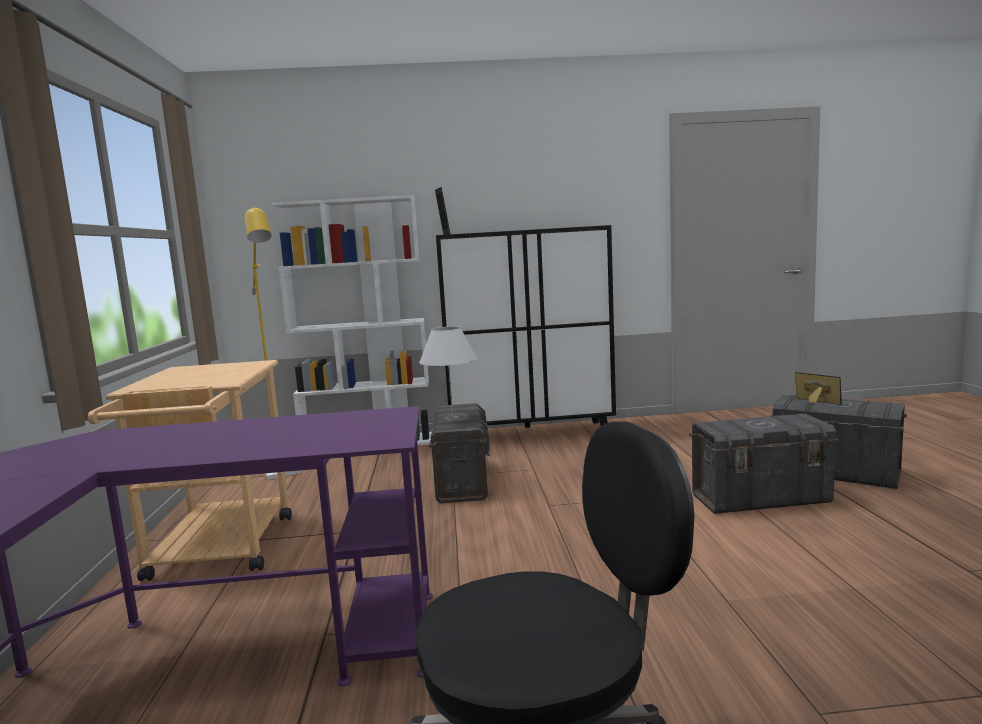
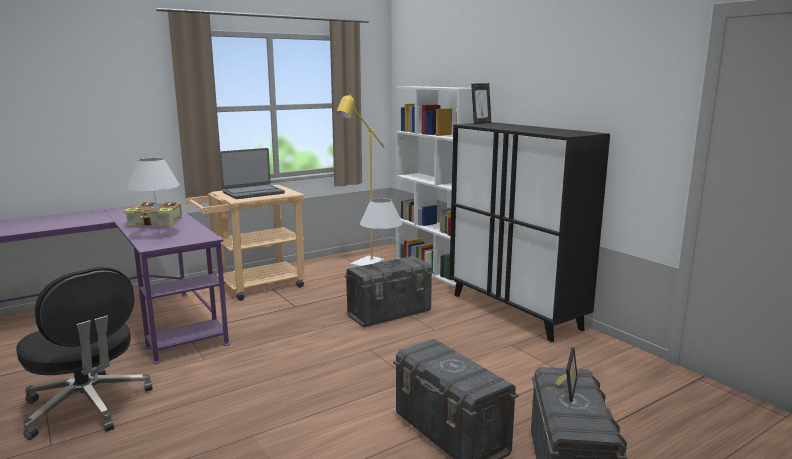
camera: 60 degrees right, 5 degrees up
(199, 441) = (155, 222): none -> book
(200, 375) = (253, 193): none -> laptop
(316, 437) = (159, 235): none -> white table lamp

